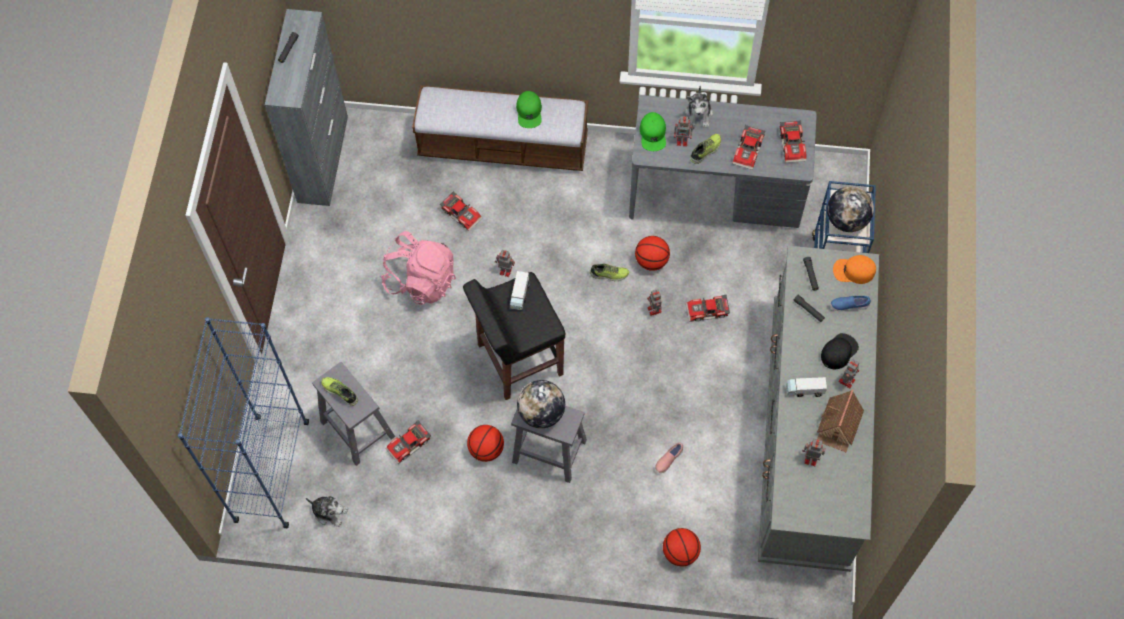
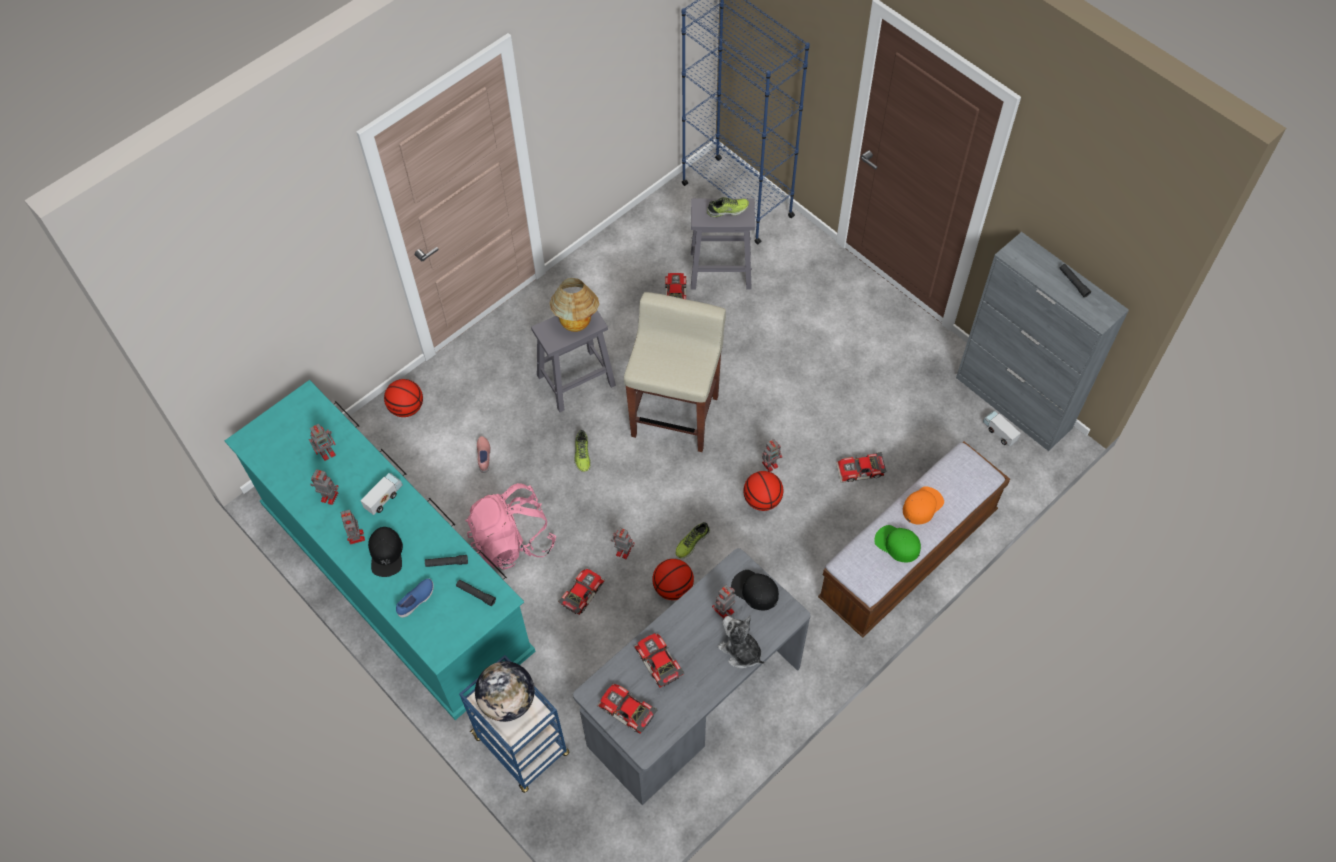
camera: 130 degrees right, 5 degrees down
(329, 512) = (669, 214): plush toy -> none
(421, 280) = (818, 396): pink backpack -> pink backpack (512, 540)
(486, 449) = (620, 340): basketball -> basketball (762, 500)
(518, 360) = (675, 415): black stool -> beige stool
(519, 294) = (690, 368): toy truck -> toy truck (999, 432)
(541, 413) = (577, 324): globe -> table lamp
(653, 134) = (755, 590): green cap -> black cap
(706, 151) = (693, 623): shoe -> shoe (582, 454)
(808, 433) = (397, 580): grey dresser -> turquoise dresser
(838, 425) = (328, 496): toy house -> toy robot
(854, 271) = (442, 635): orange cap -> orange cap (922, 505)

